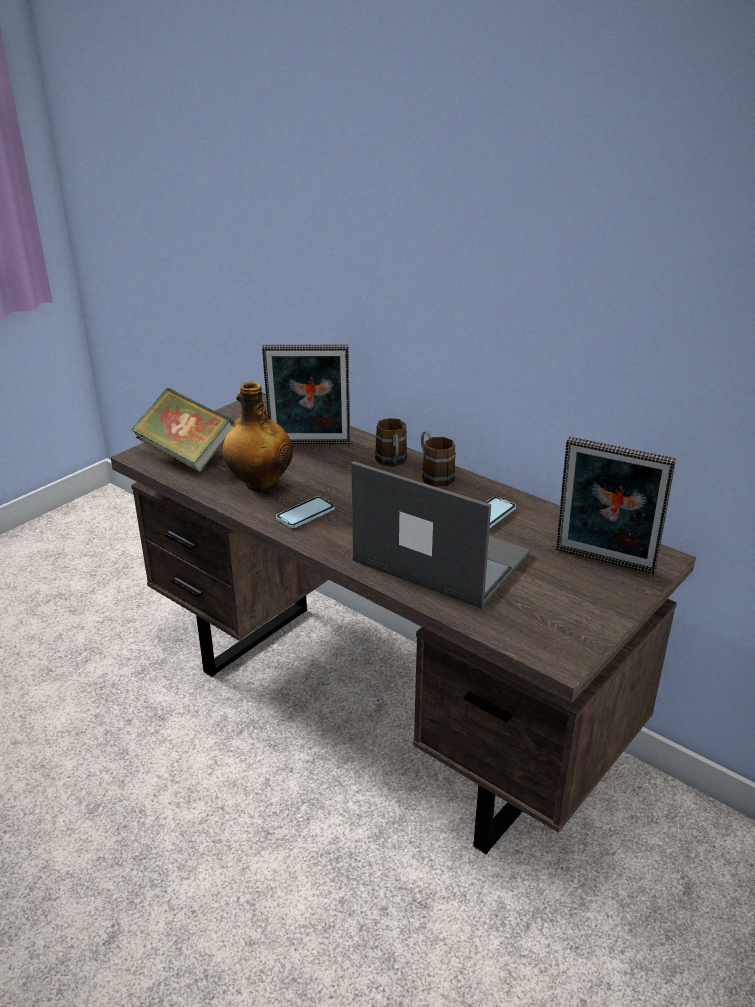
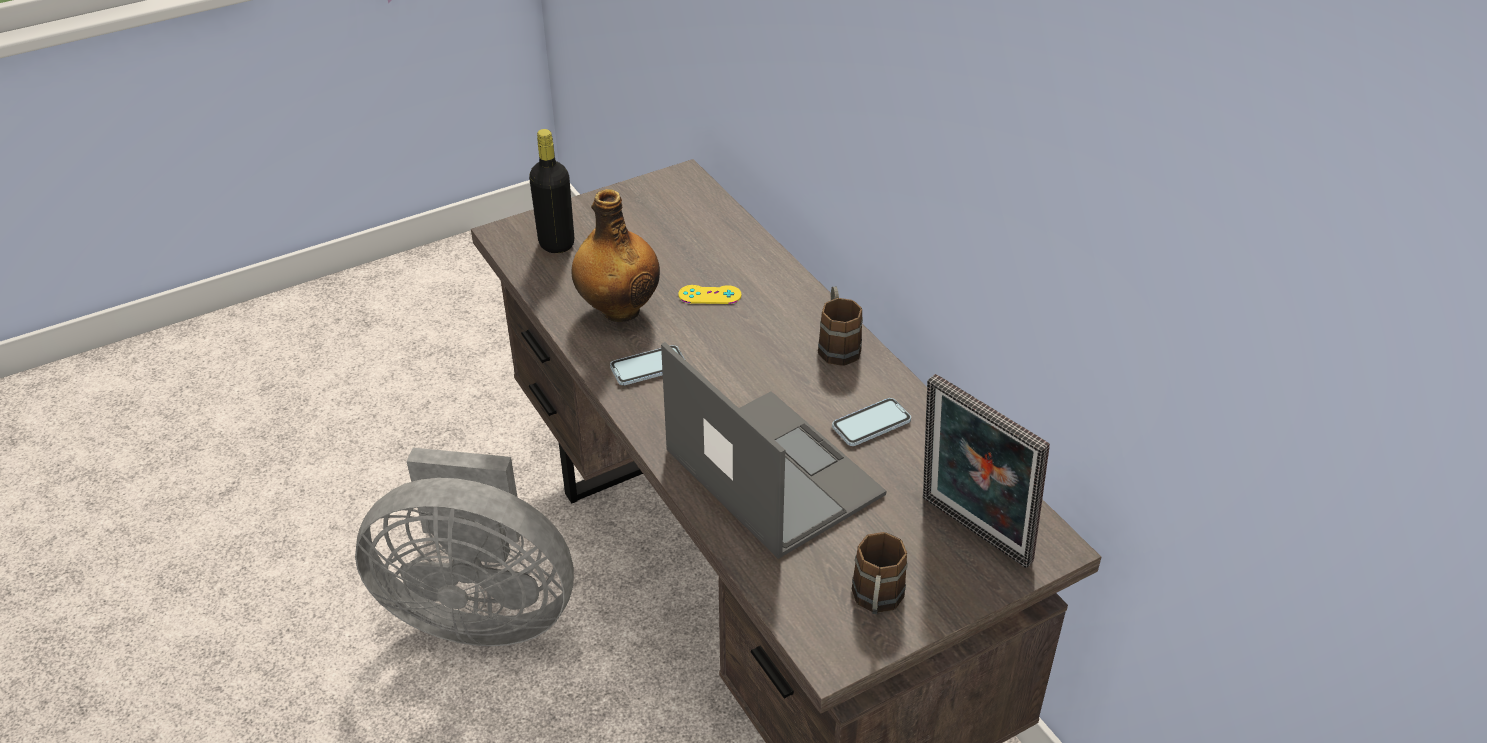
camera: 20 degrees right, 10 degrees up
(170, 771) = (479, 610): none -> grey fan
(186, 454) = (556, 243): book -> black bottle
(310, 445) = (709, 261): picture frame -> none
(323, 464) = (709, 295): none -> yellow game controller
(392, 462) = (796, 312): brown mug -> brown mug (876, 602)

